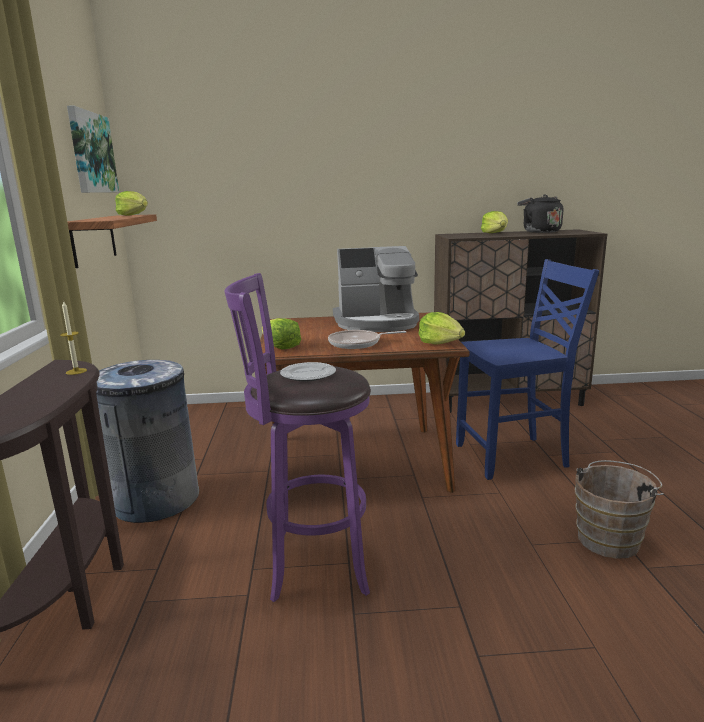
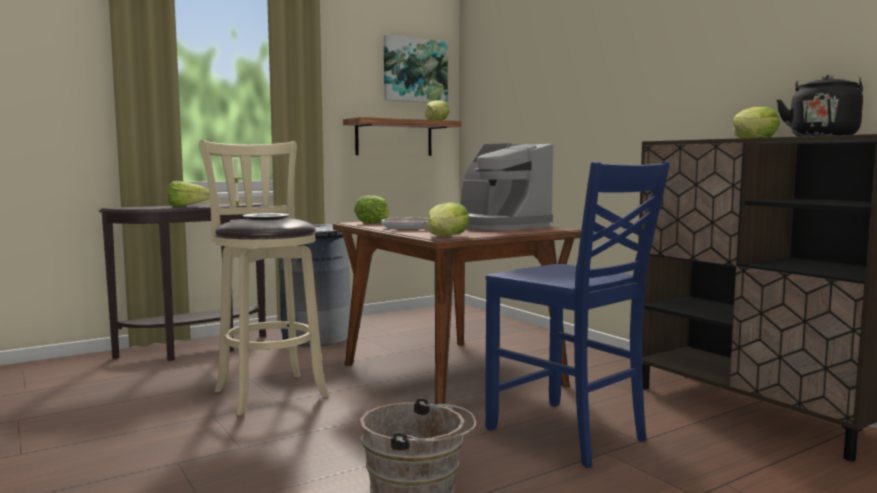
camera: 60 degrees right, 10 degrees down
(58, 395) = (191, 206): none -> lettuce
(312, 563) = (268, 392): purple stool -> beige stool

